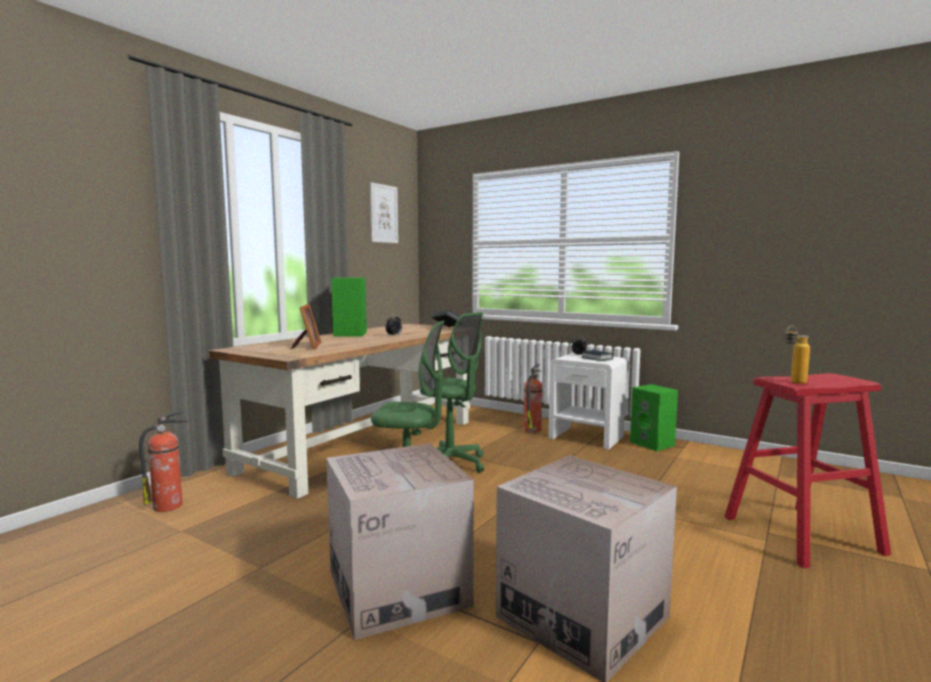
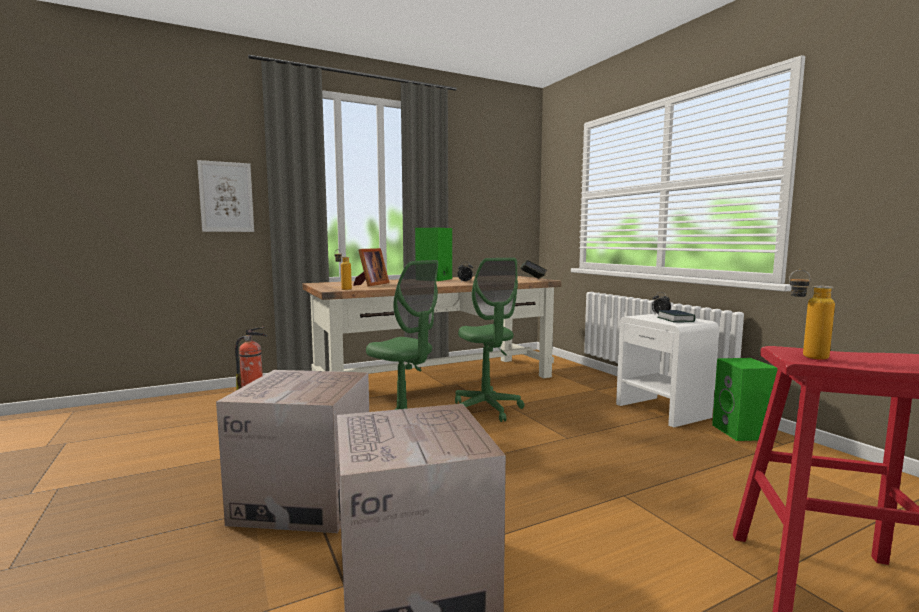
camera: 30 degrees right, 0 degrees up
(300, 355) = (343, 289): none -> bottle
(383, 214) = (497, 171): picture -> picture (226, 197)
(532, 429) = (609, 393): fire extinguisher -> none

